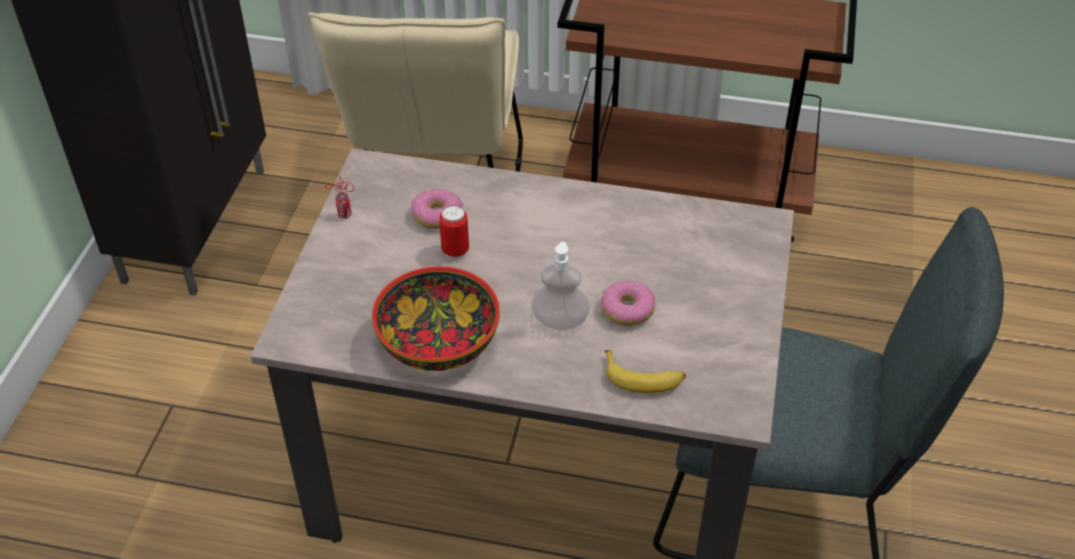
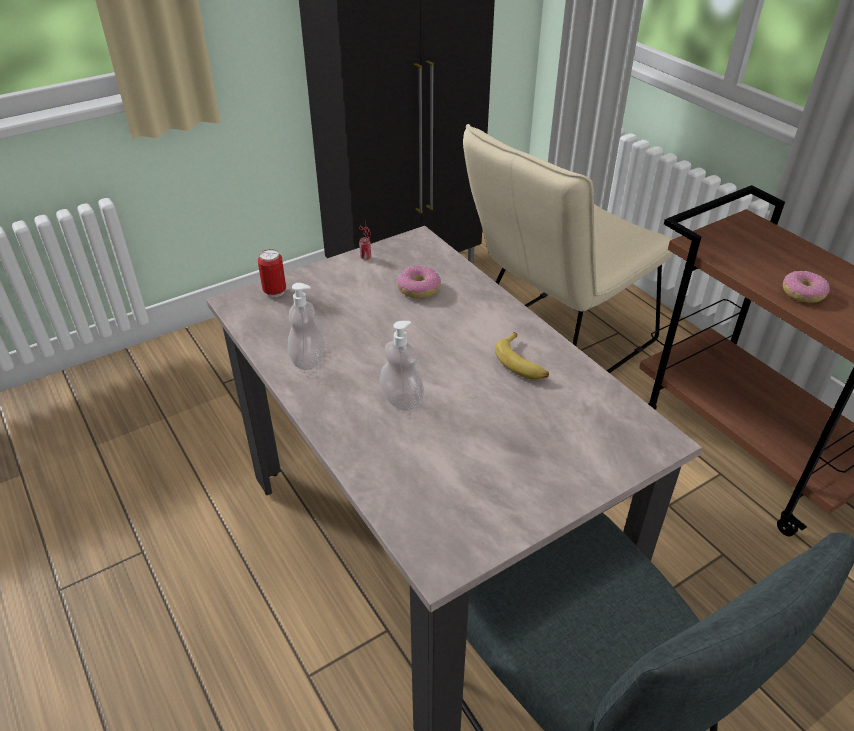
camera: 45 degrees right, 5 degrees down
(437, 343) = (307, 360): bowl -> soap dispenser
(455, 251) = (399, 315): can -> can (275, 292)
(627, 310) = (458, 426): donut -> donut (802, 293)
(643, 378) = (403, 479): banana -> banana (522, 363)

